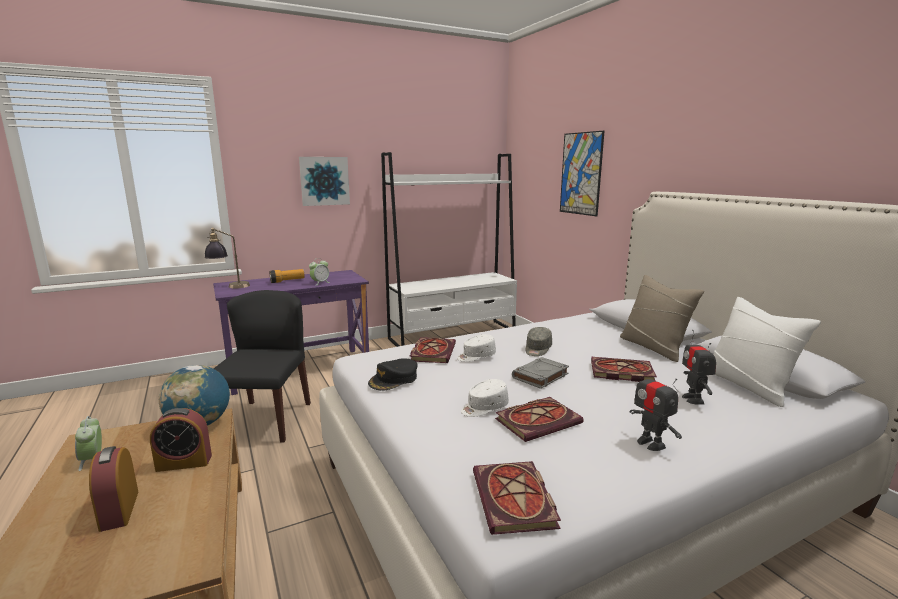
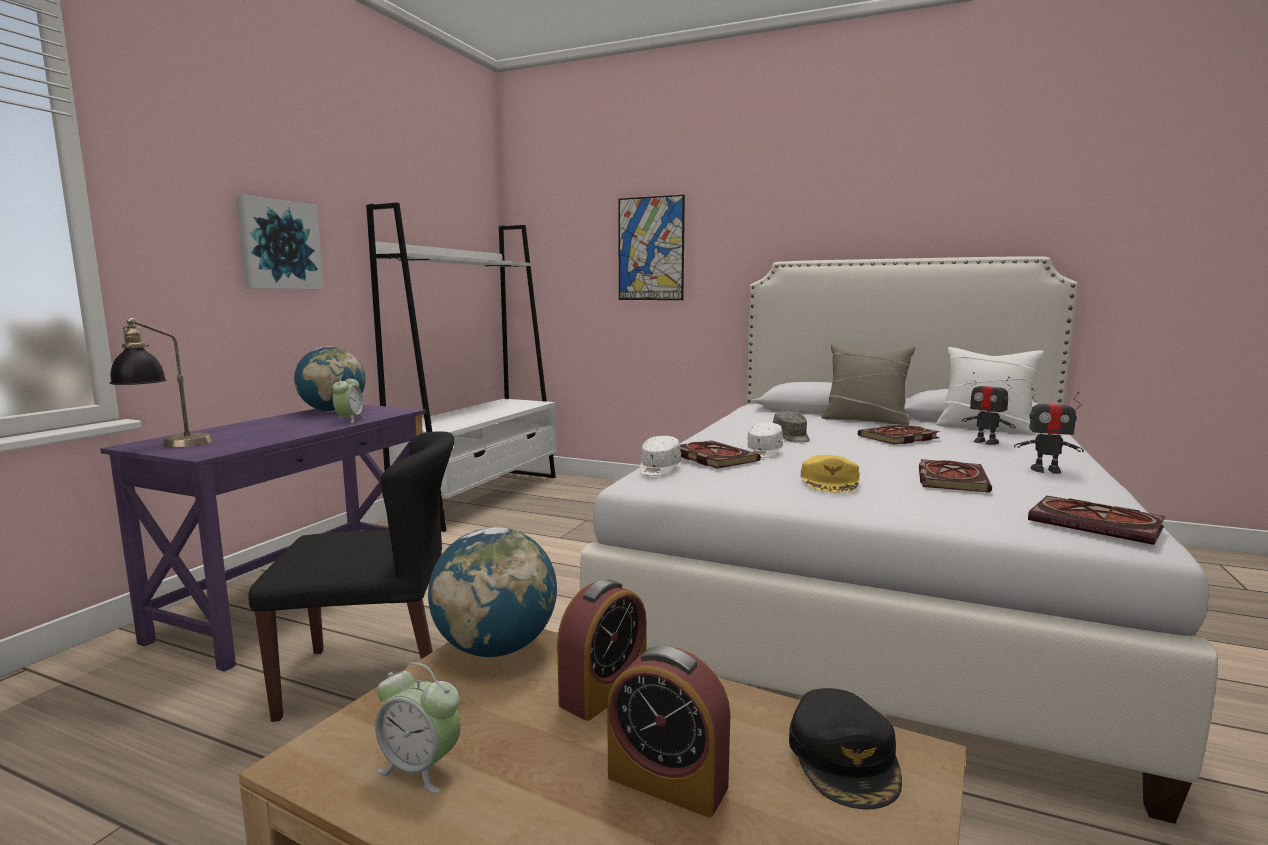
camera: 40 degrees left, 5 degrees down
(266, 420) = (376, 676): black chair -> black chair turned 120 degrees clockwise
(287, 281) = (275, 425): flashlight -> none
(330, 275) = (333, 411): none -> globe
(394, 379) = (750, 486): black cap -> black cap (845, 757)
(447, 393) = (830, 481): none -> yellow cap
(484, 408) = (890, 483): white cap -> white cap (658, 468)
(540, 376) = (858, 453): grey book -> none

